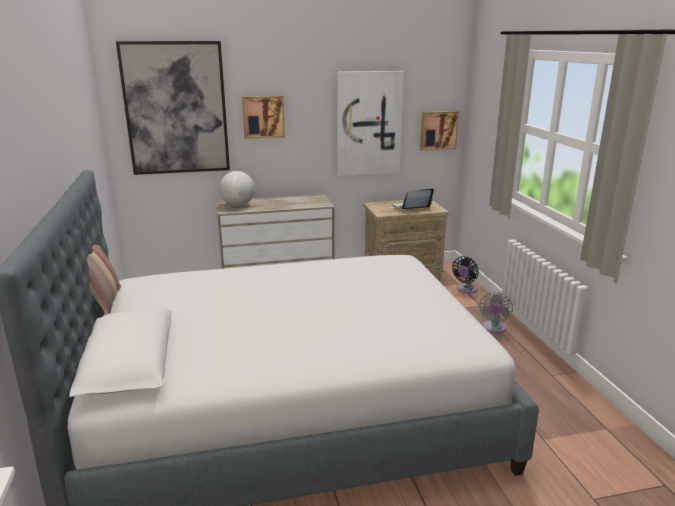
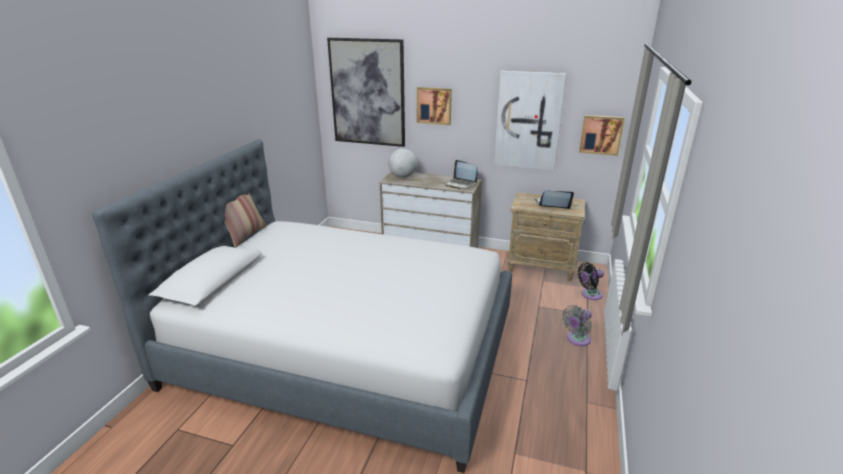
camera: 30 degrees right, 5 degrees up
(311, 202) = (460, 184): none -> laptop

